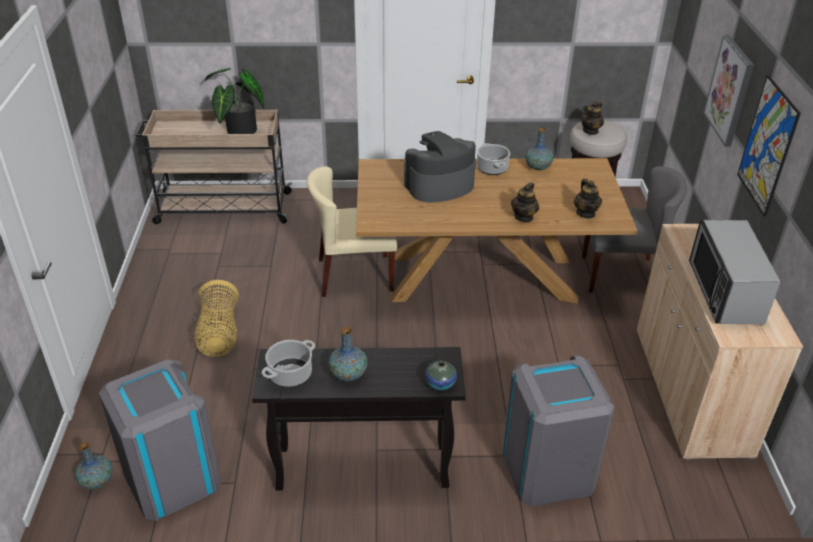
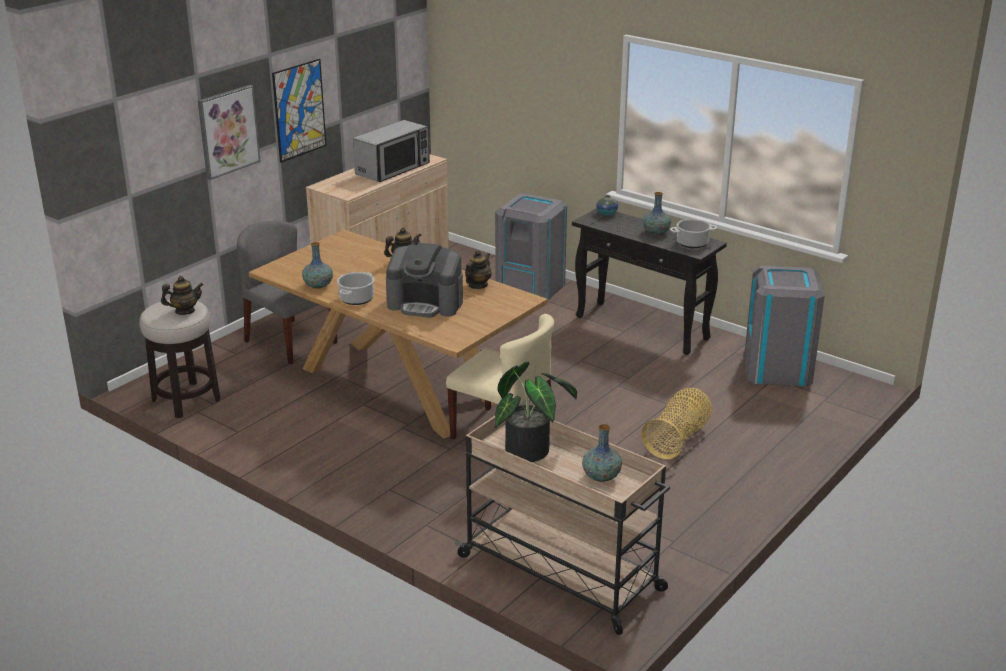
camera: 140 degrees left, 10 degrees down
(97, 481) = (834, 387): vase -> vase (601, 477)
(586, 213) = (355, 248): teapot -> teapot (477, 285)

